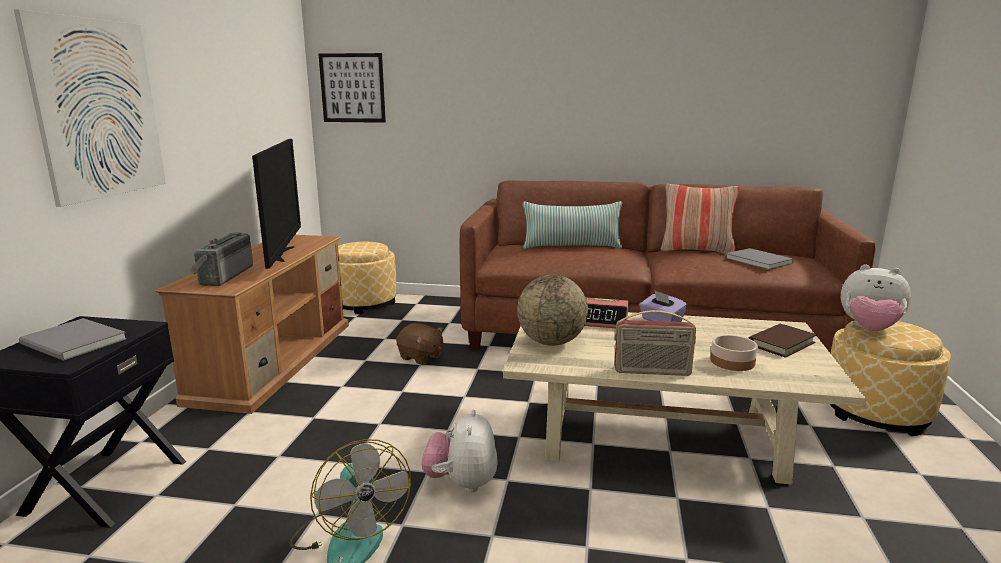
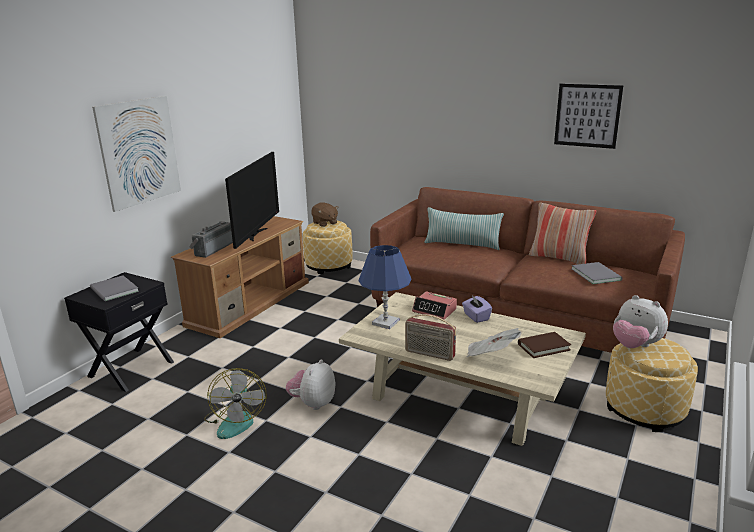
camera: 20 degrees right, 5 degrees up
(352, 88) = (328, 107): picture -> picture (587, 115)
(421, 357) = (341, 314): brown plush toy -> brown plush toy (325, 223)
(551, 342) = (385, 322): globe -> blue table lamp
(731, 361) = (491, 355): bowl -> newspaper

